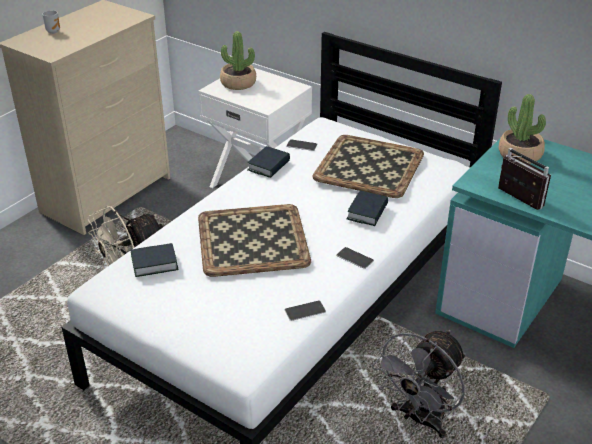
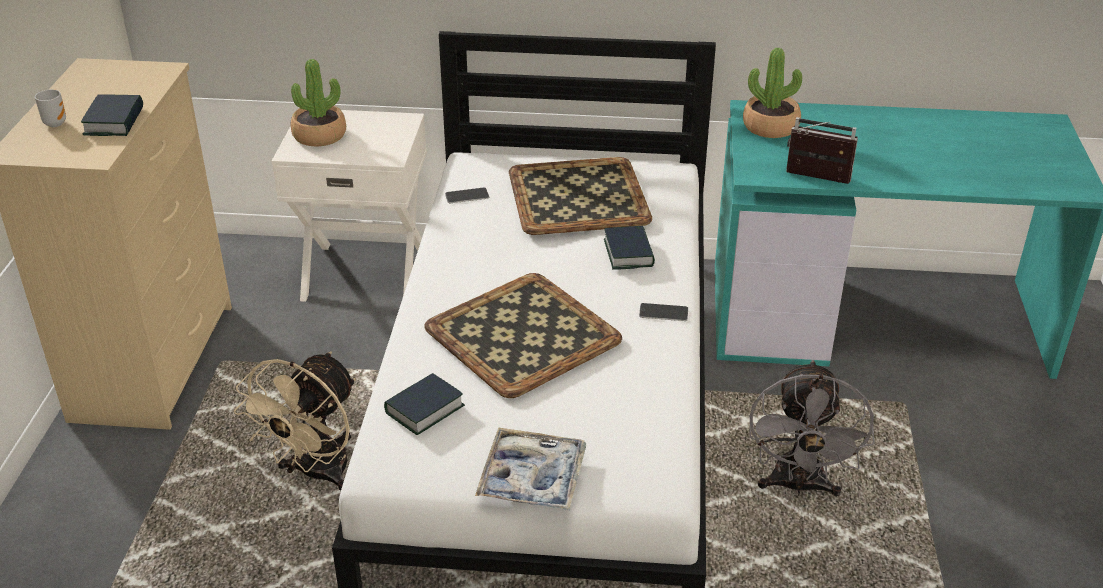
camera: 30 degrees left, 0 degrees up
(174, 328) = (532, 478): none -> tray
(269, 166) = (450, 235): book -> book (114, 122)
(305, 311) = (666, 395): phone -> none

